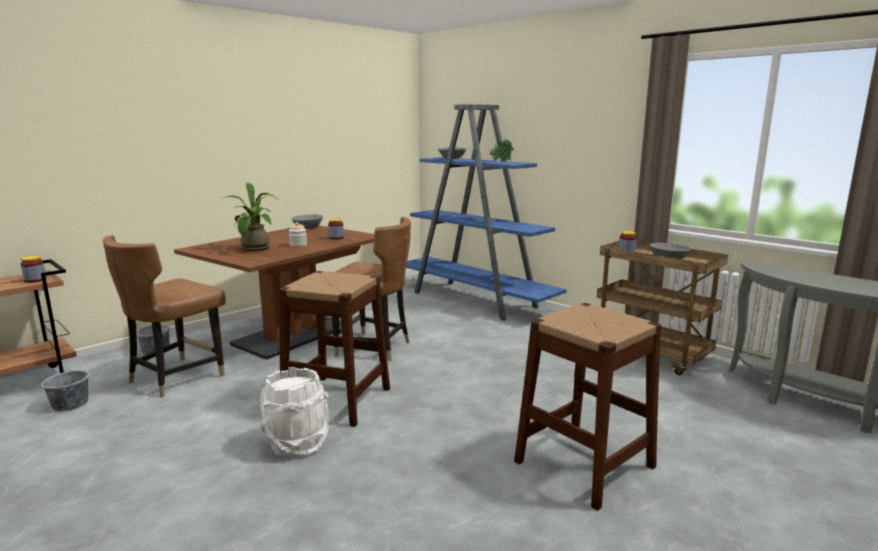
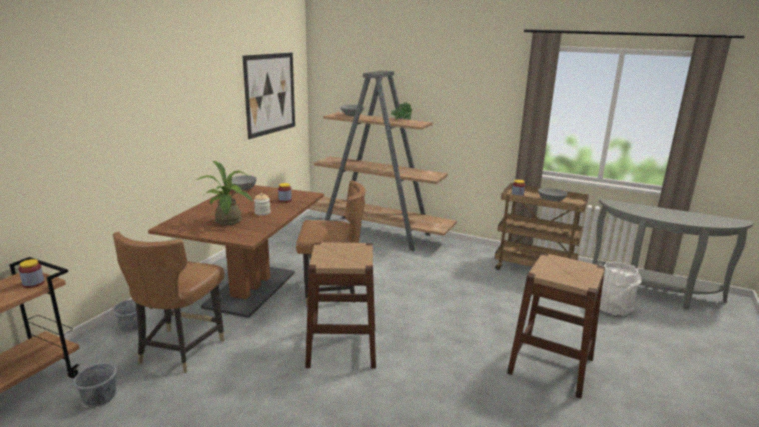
camera: 20 degrees left, 5 degrees up
(297, 443) = (344, 392): white bucket -> white bucket (613, 307)
(365, 134) = (270, 94): none -> picture
(475, 300) = (377, 233): blue bookcase -> brown bookcase

